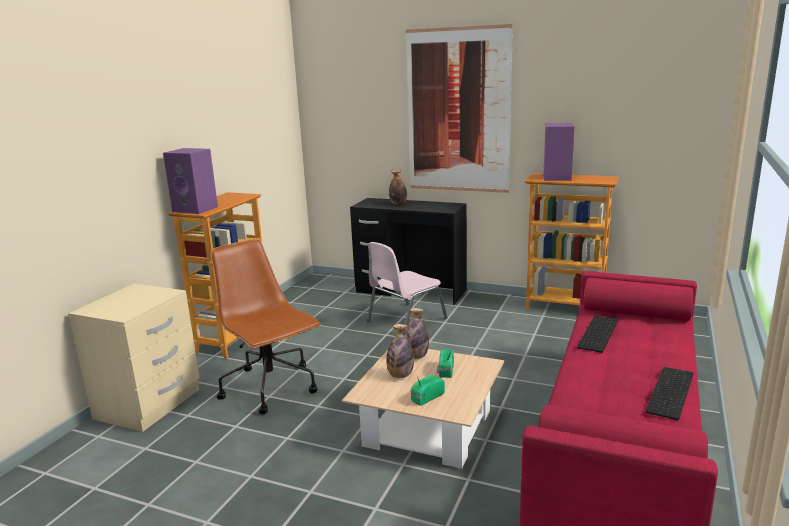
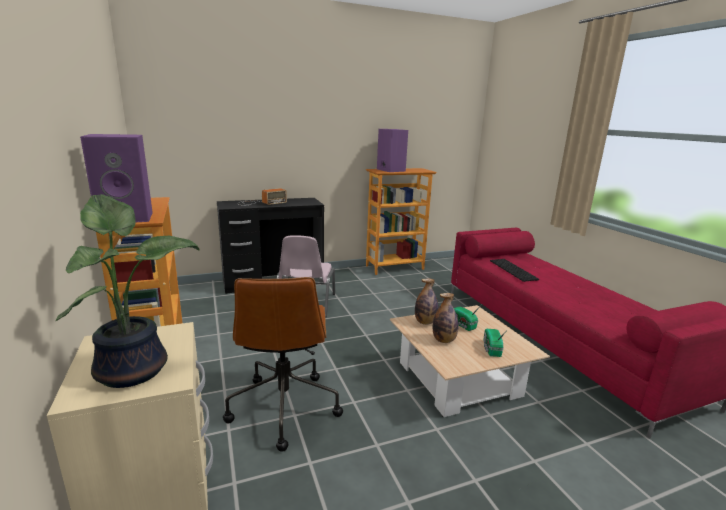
camera: 45 degrees left, 0 degrees up
(122, 305) = (135, 368): none -> potted plant
(271, 388) = (284, 406): brown office chair -> brown office chair turned 105 degrees counterclockwise
(398, 204) = (260, 203): bottle -> radio
(458, 111) = (305, 117): picture -> none
(672, 393) = (609, 291): keyboard -> none

